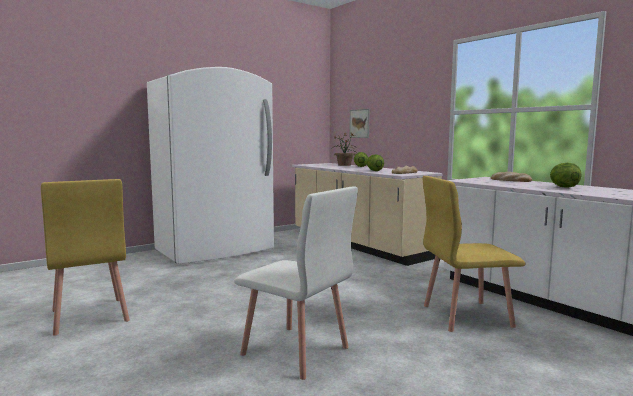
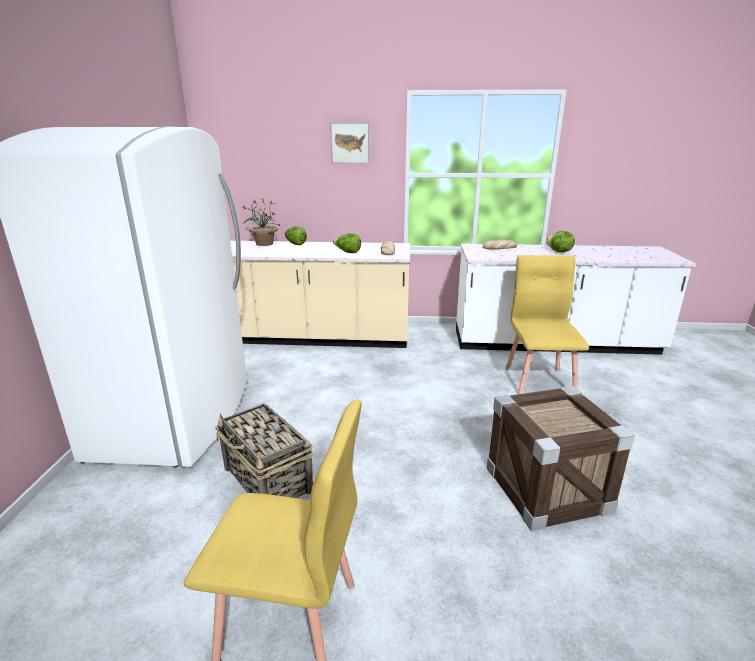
camera: 50 degrees left, 15 degrees up
(190, 280) = (268, 480): none -> basket
(295, 351) = (547, 489): white chair -> crate
(359, 123) = (260, 183): picture -> picture (350, 143)
(465, 315) = (539, 382): yellow chair -> yellow chair turned 150 degrees clockwise

